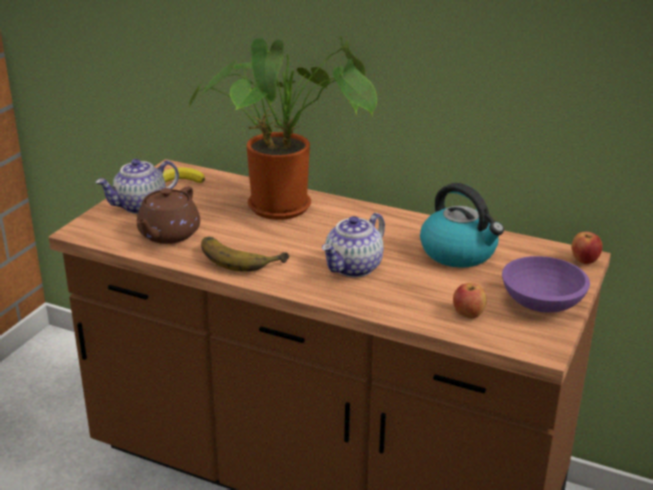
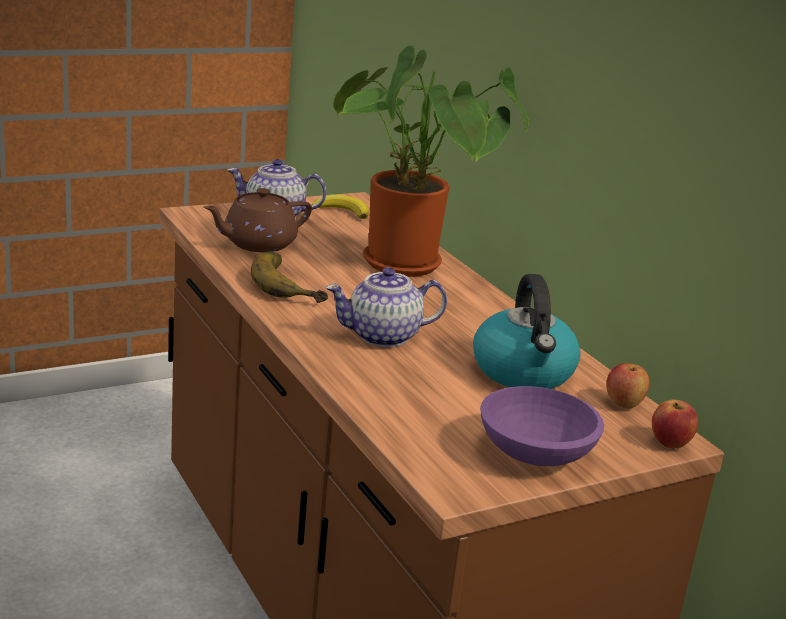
camera: 35 degrees right, 5 degrees down
(468, 314) = (428, 423): apple -> apple (623, 404)

